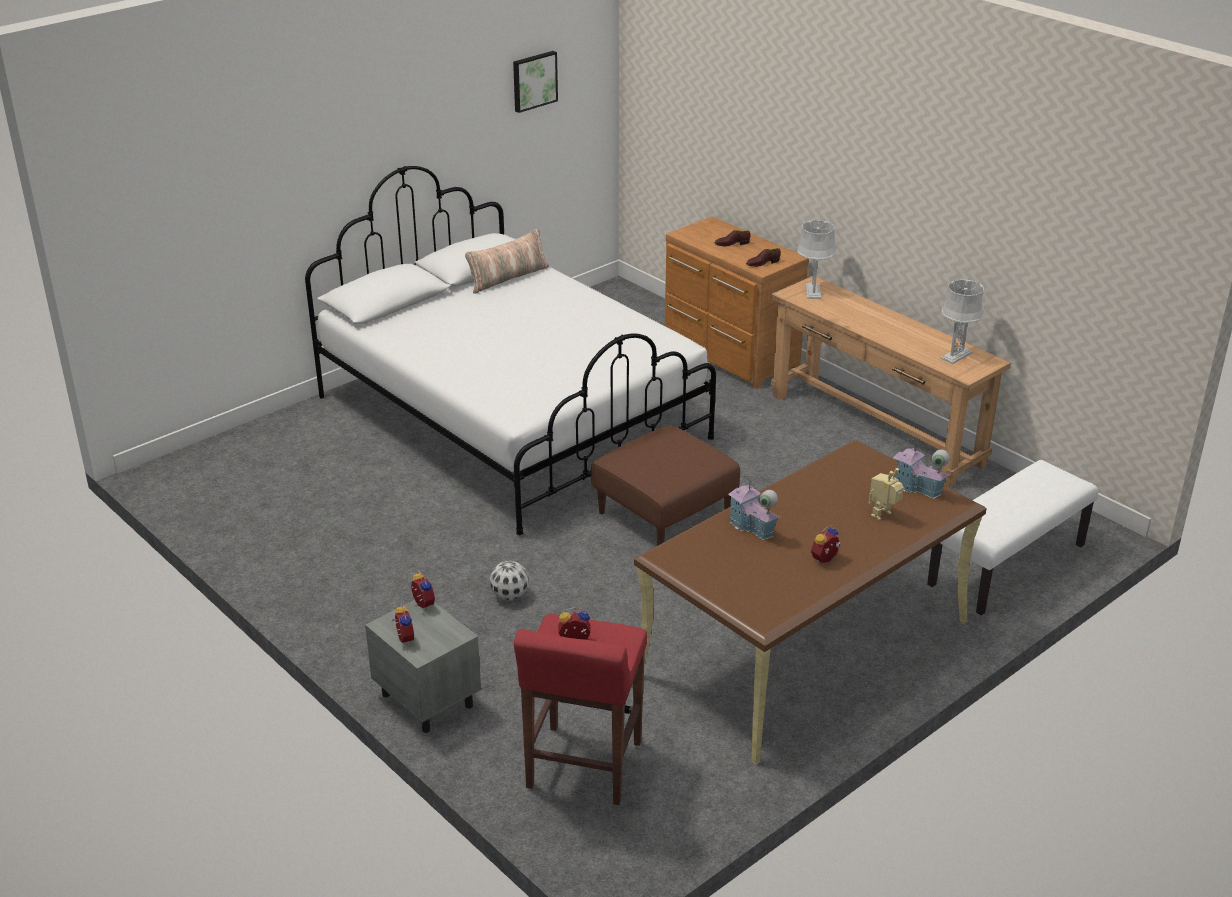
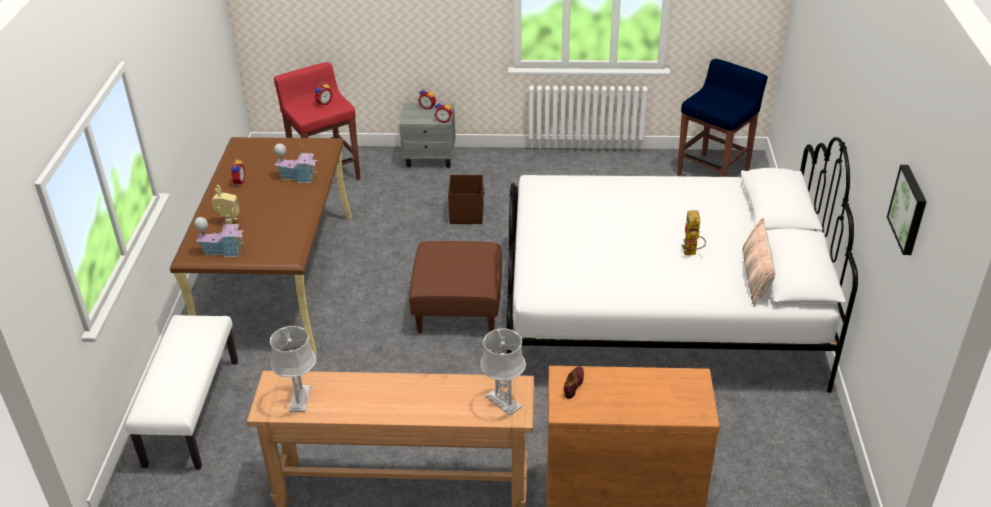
camera: 135 degrees right, 5 degrees up
(214, 483) = (714, 173): none -> blue stool
(510, 596) = (467, 214): football -> brown storage box
(516, 309) = (691, 252): none -> toy robot
(732, 244) = (637, 393): brown shoe -> none

